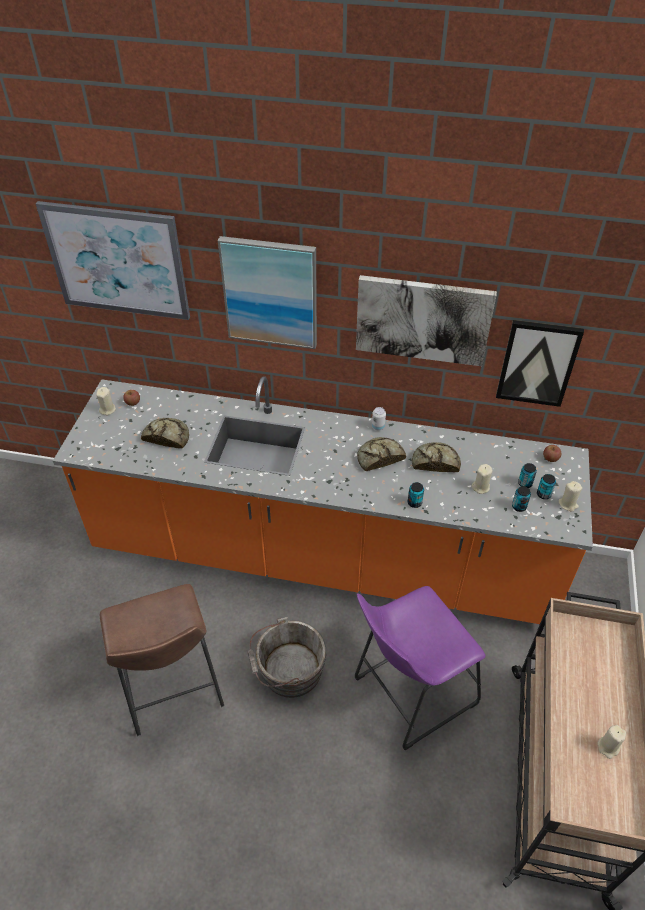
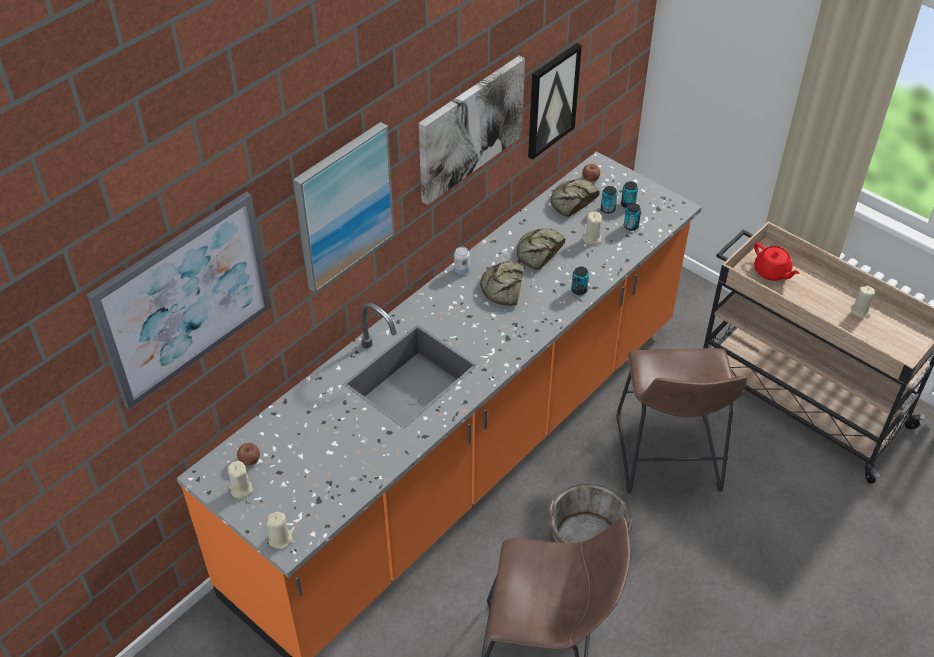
camera: 60 degrees left, 0 degrees up
(167, 436) = (336, 447): bread -> bread (572, 201)
(409, 693) = (667, 460): purple stool -> brown stool
(568, 504) = (649, 196): beige candle -> beige candle (280, 539)
(591, 648) = (772, 272): none -> red teapot

